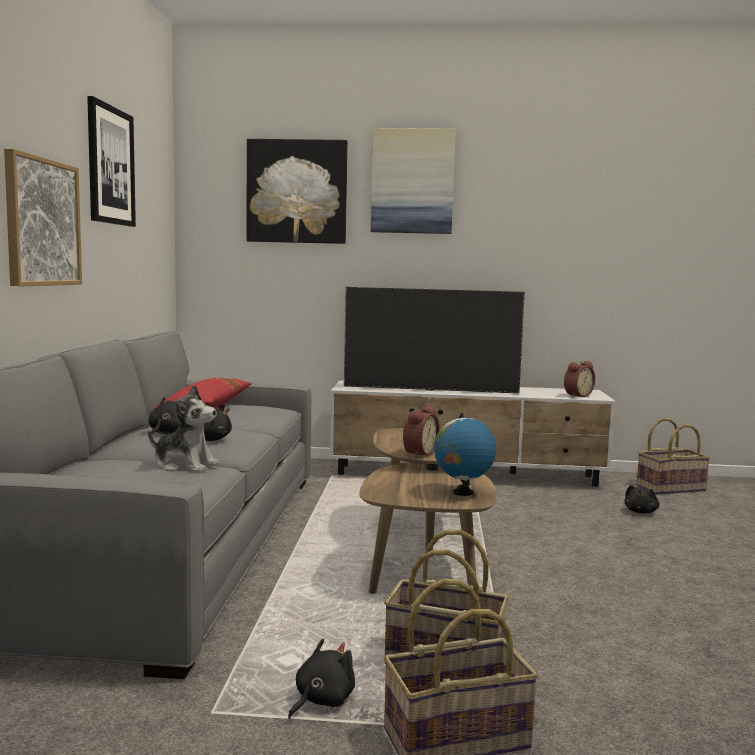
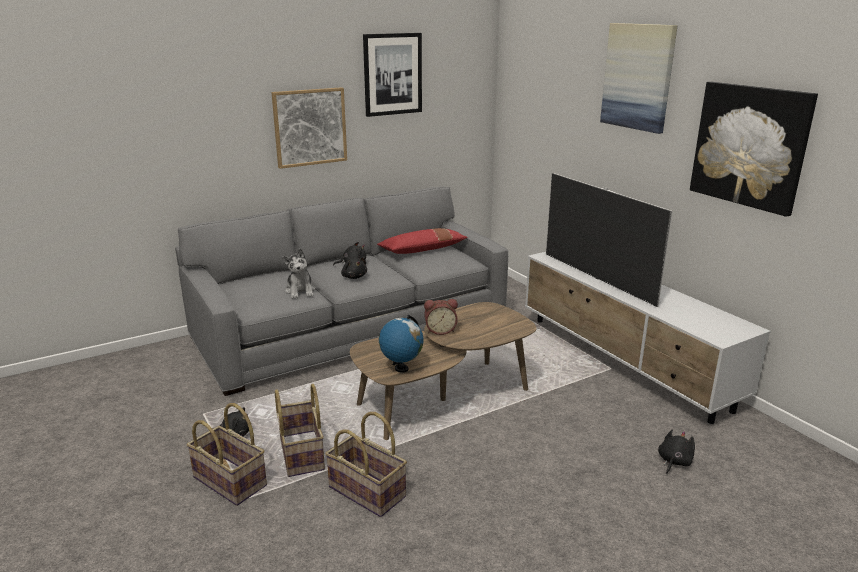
camera: 55 degrees right, 15 degrees up
(297, 192) = (560, 78): picture -> picture (750, 146)
(576, 395) = (706, 329): alarm clock -> none
(641, 512) = (674, 462): black plush toy -> black plush toy turned 135 degrees clockwise
(670, 488) = (784, 463): basket -> basket (368, 491)

